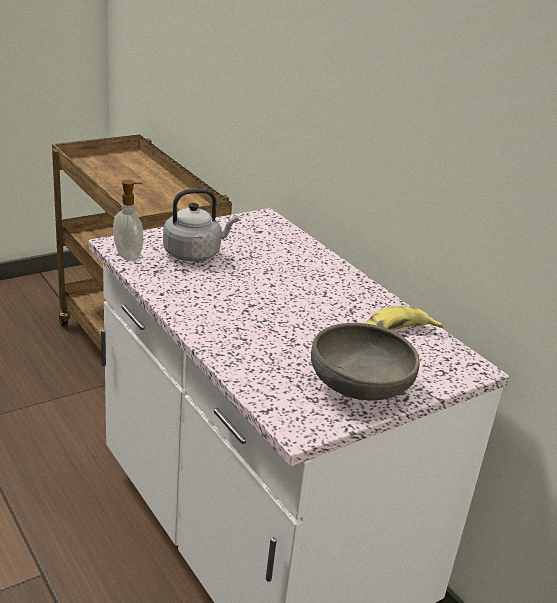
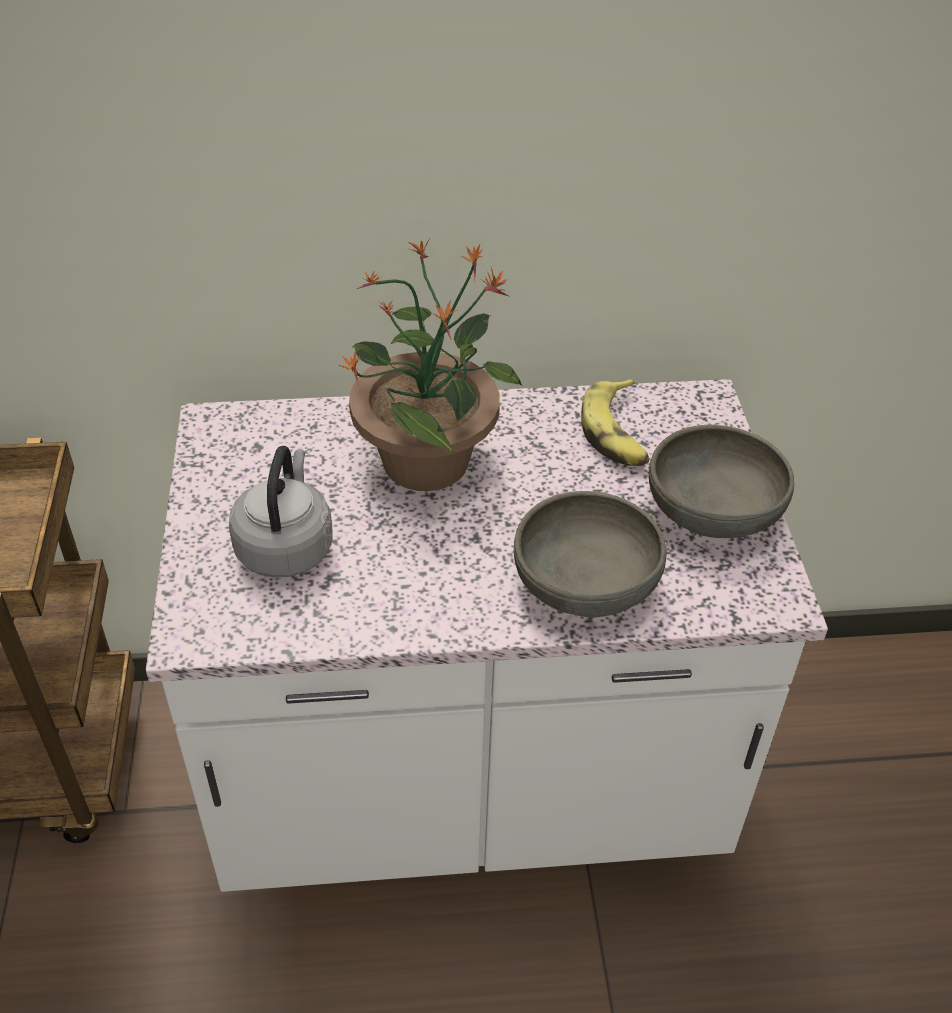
camera: 60 degrees left, 15 degrees up
(129, 256) = (244, 631): soap dispenser -> none
(246, 347) = (585, 584): none -> grey bowl
(299, 278) = (428, 460): none -> potted plant

